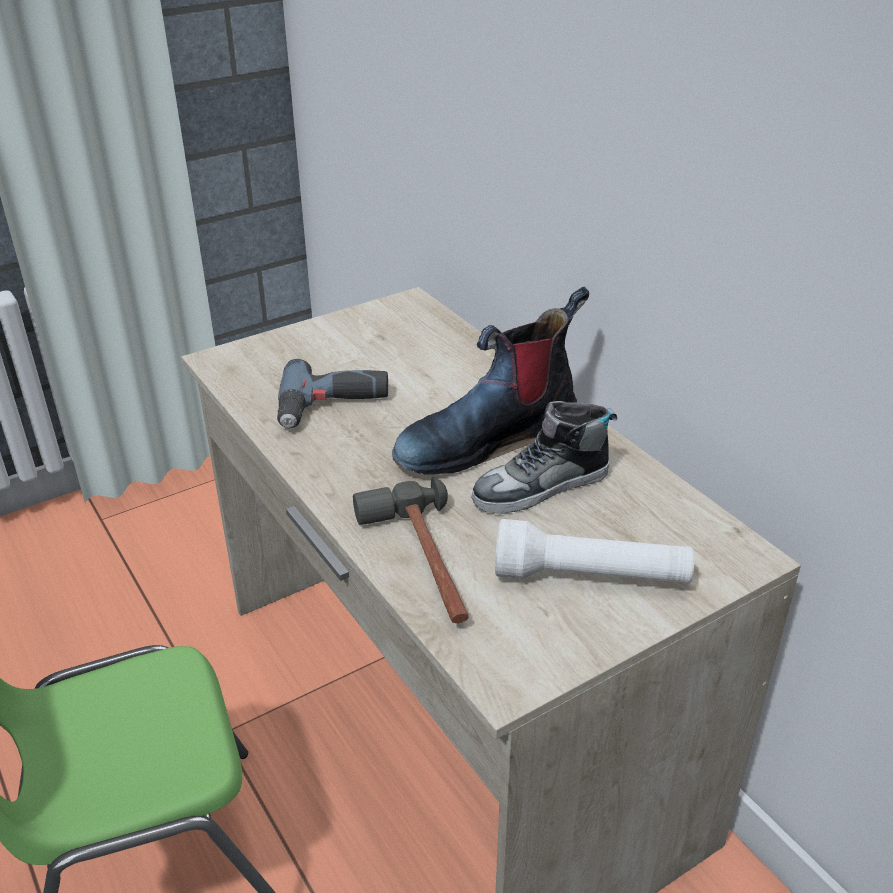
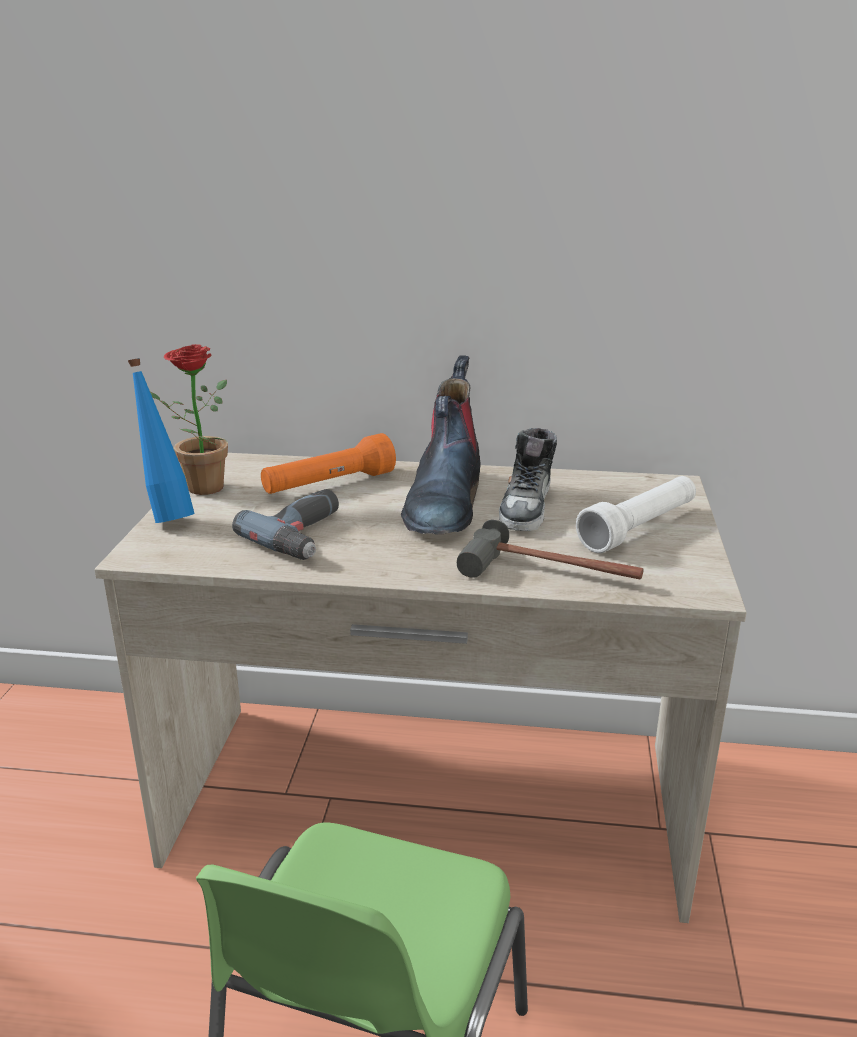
camera: 50 degrees left, 10 degrees down
(288, 335) = (167, 516): none -> blue bottle
(350, 320) = (197, 487): none -> potted plant
(437, 368) = (329, 485): none -> orange flashlight

